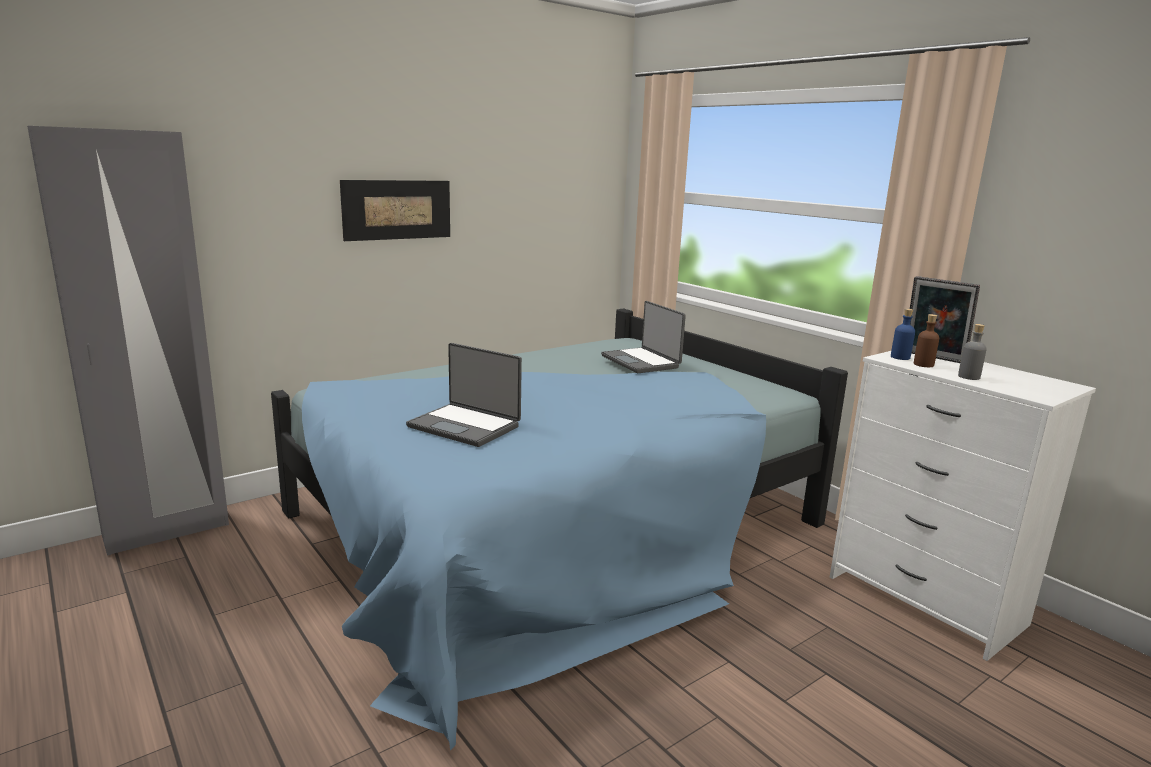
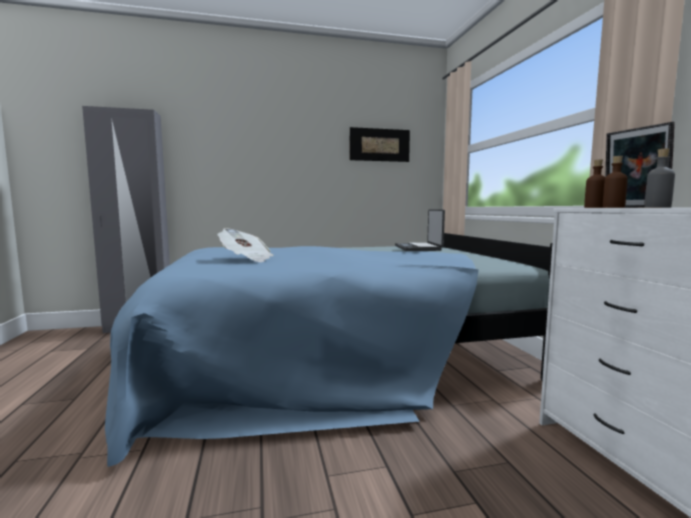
camera: 25 degrees right, 10 degrees down
(397, 209) = (284, 161): picture -> picture (379, 145)
(465, 426) = (246, 259): laptop -> newspaper
(900, 357) = (594, 207): blue bottle -> brown bottle

